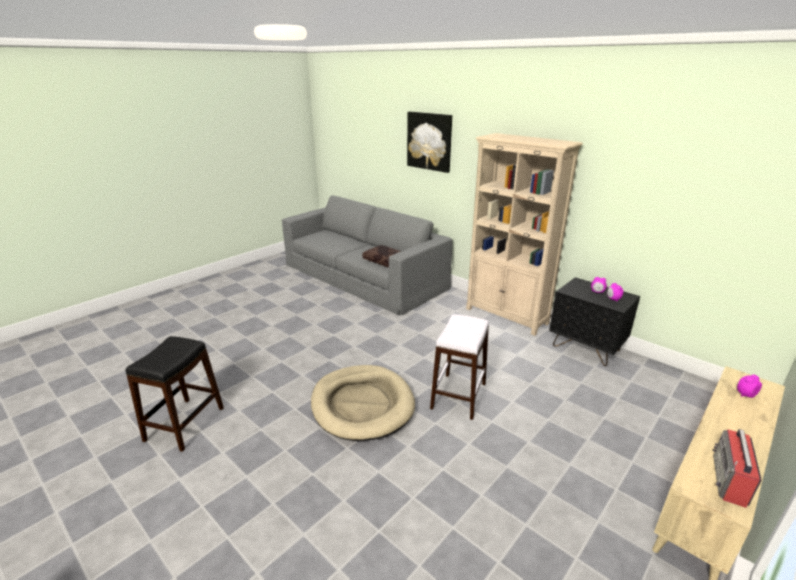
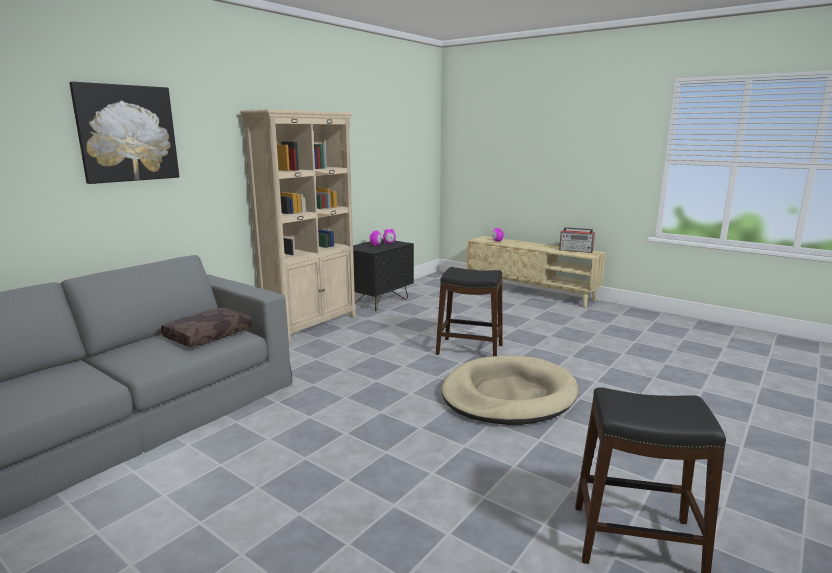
camera: 95 degrees left, 10 degrees down
(459, 395) = (469, 349): white stool -> black stool

